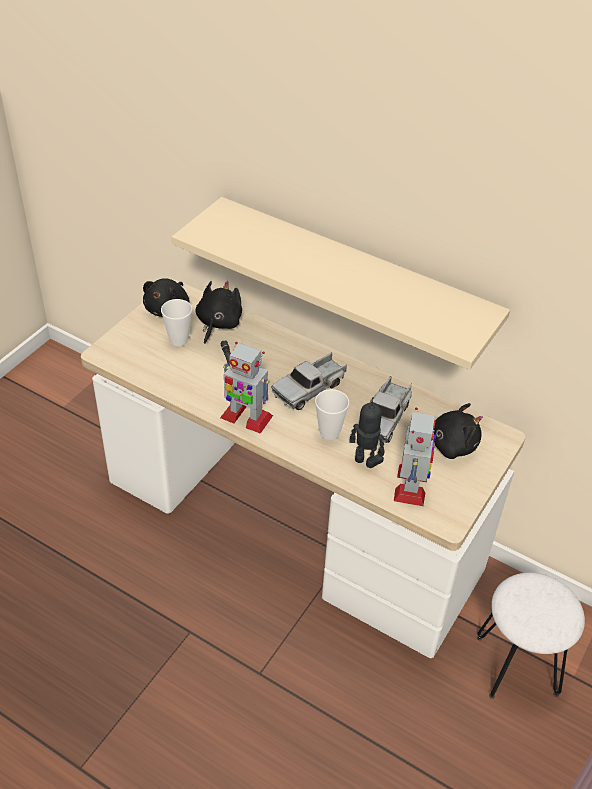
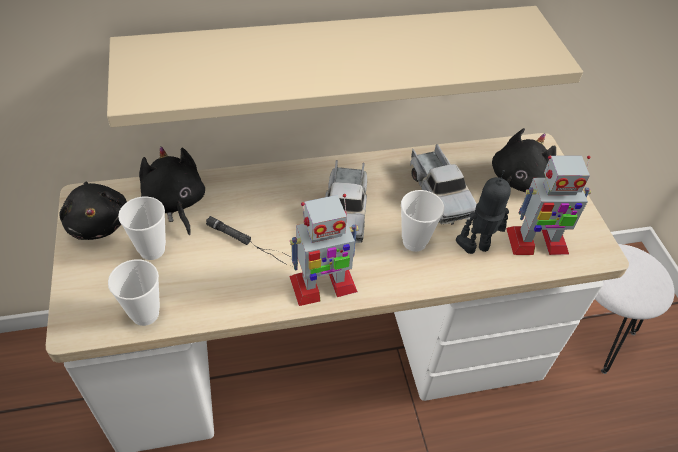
camera: 45 degrees left, 5 degrees up
(140, 368) = (145, 314): none -> cup
(411, 485) = (536, 241): toy robot -> toy robot turned 120 degrees clockwise

